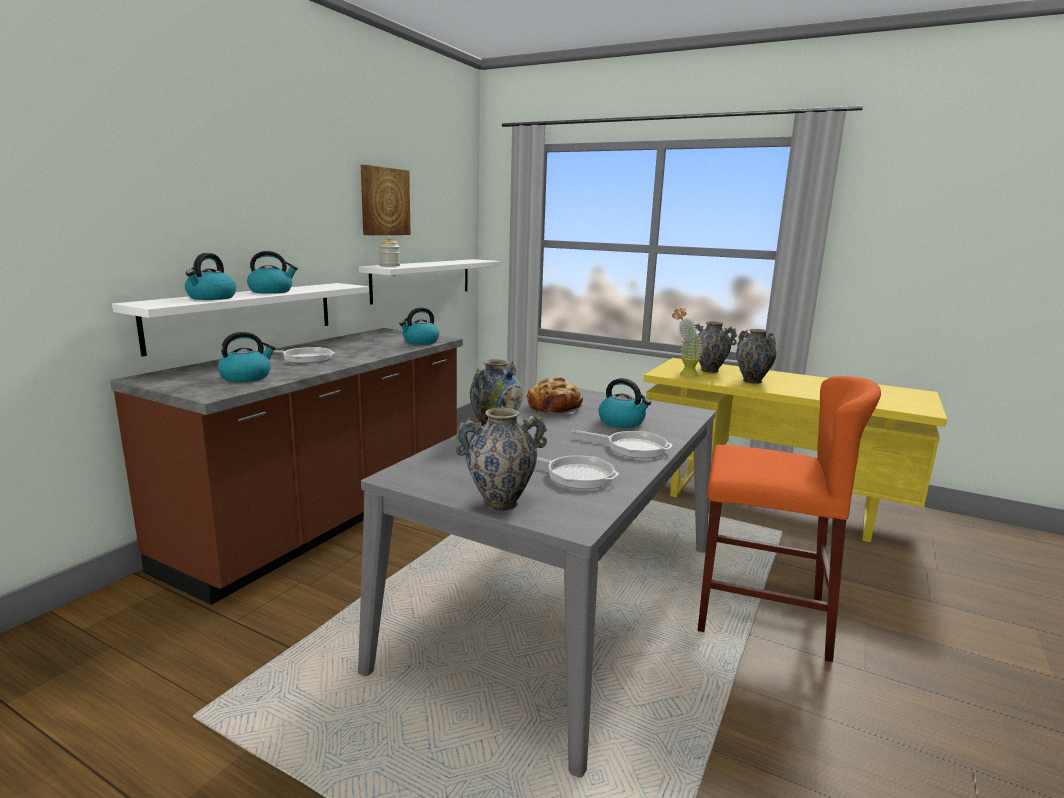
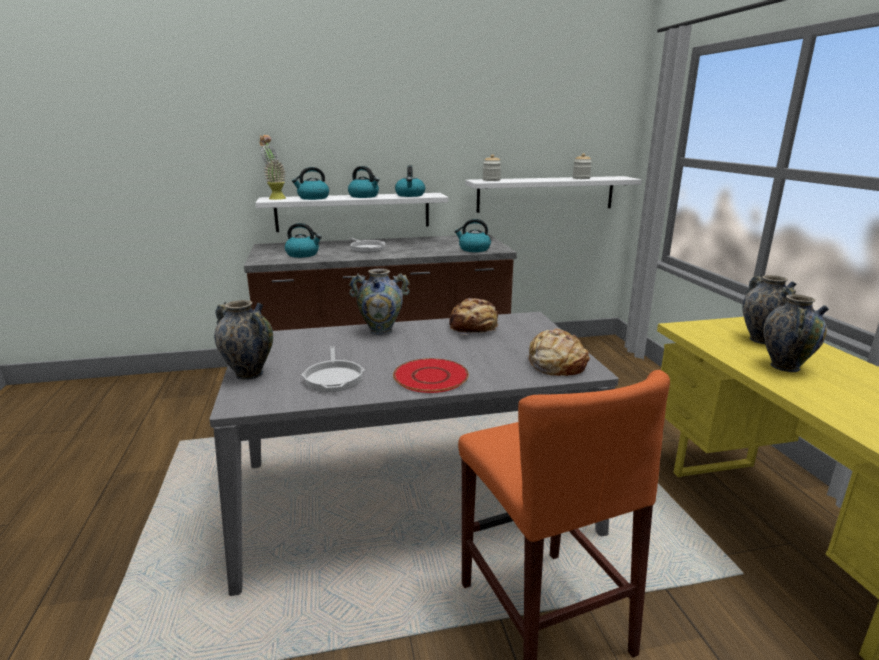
camera: 50 degrees right, 5 degrees up
(384, 201) = (501, 122): picture -> none
(455, 261) = (581, 178): none -> jar
(622, 422) = (489, 356): kettle -> kettle (410, 195)
(632, 447) = (431, 376): frying pan -> red plate
(668, 413) = (556, 364): none -> bread
(684, 375) = (706, 335): potted plant -> potted plant (275, 198)

